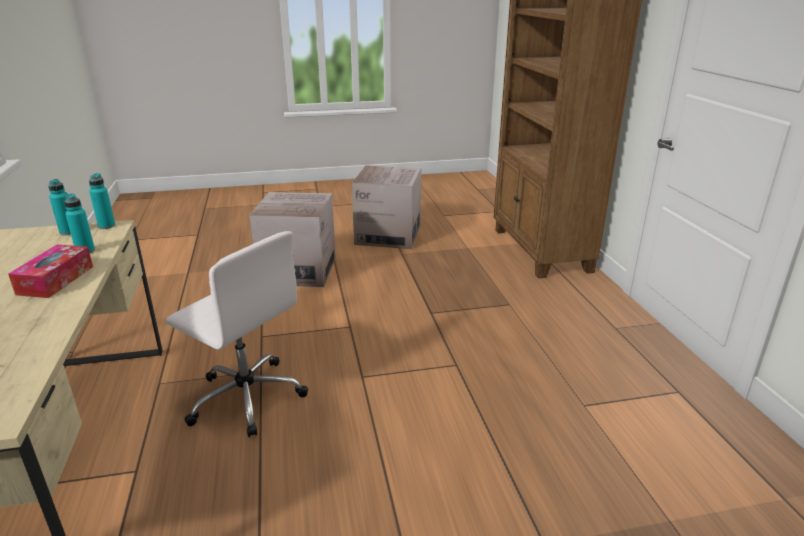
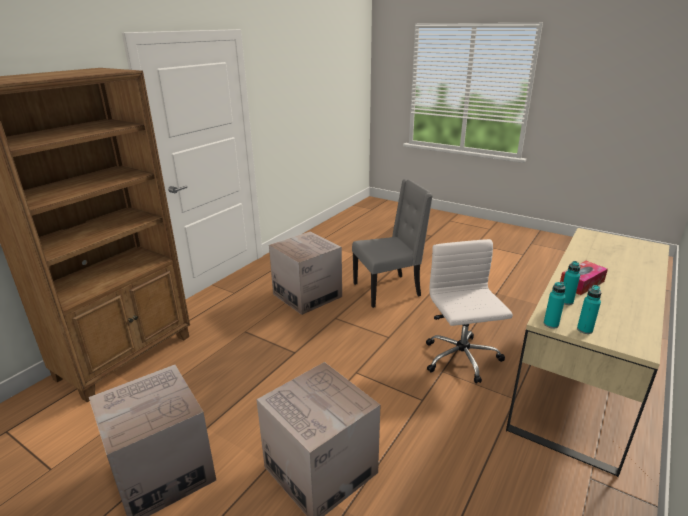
camera: 135 degrees left, 0 degrees up
(463, 456) = (388, 290): none -> grey chair
(543, 374) = (307, 295): none -> cardboard box

